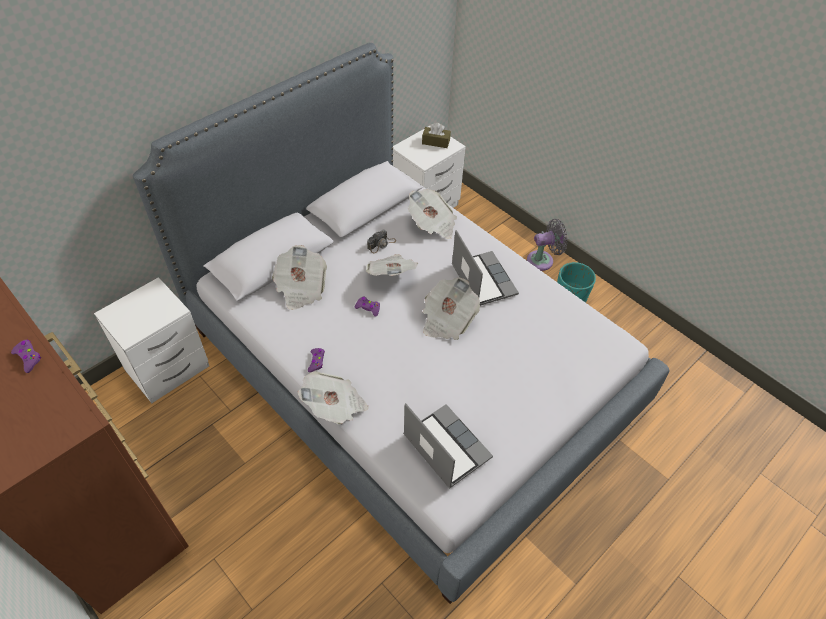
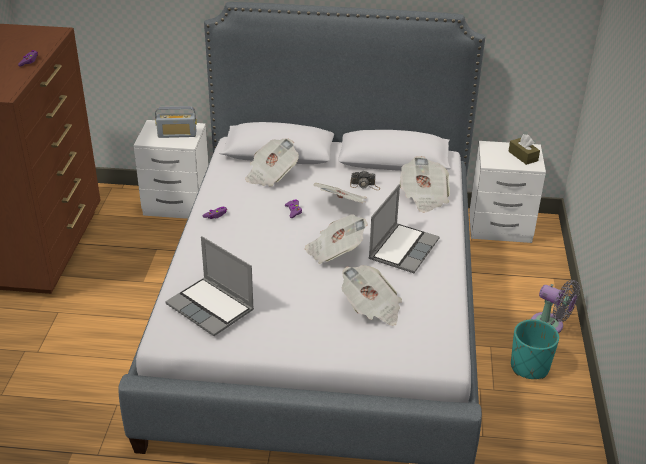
camera: 50 degrees right, 15 degrees down
(150, 307) = (177, 134): none -> radio
(335, 406) = (187, 242): newspaper -> newspaper (371, 308)
(445, 446) = (211, 307): laptop -> laptop turned 120 degrees clockwise

